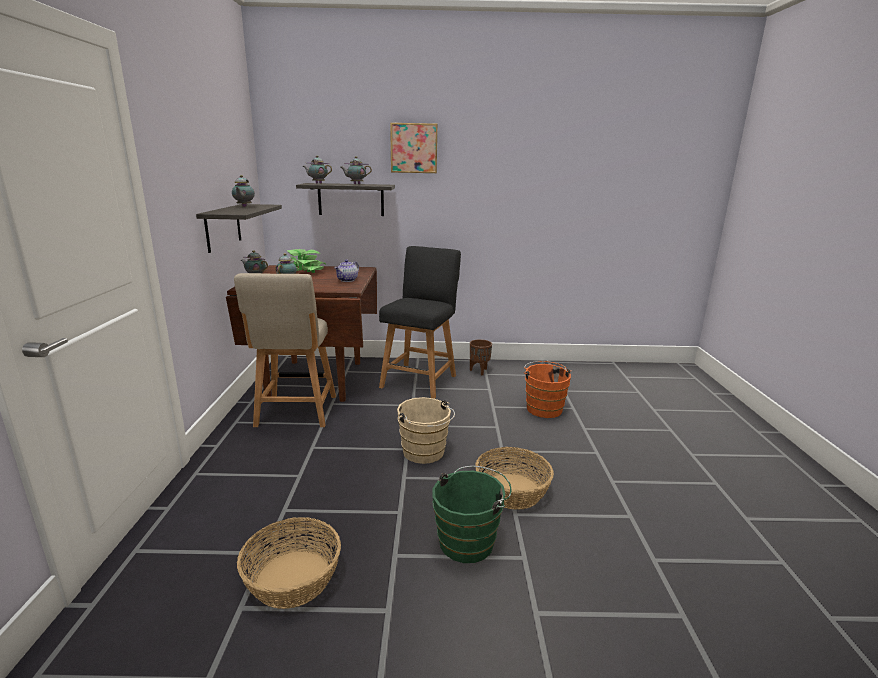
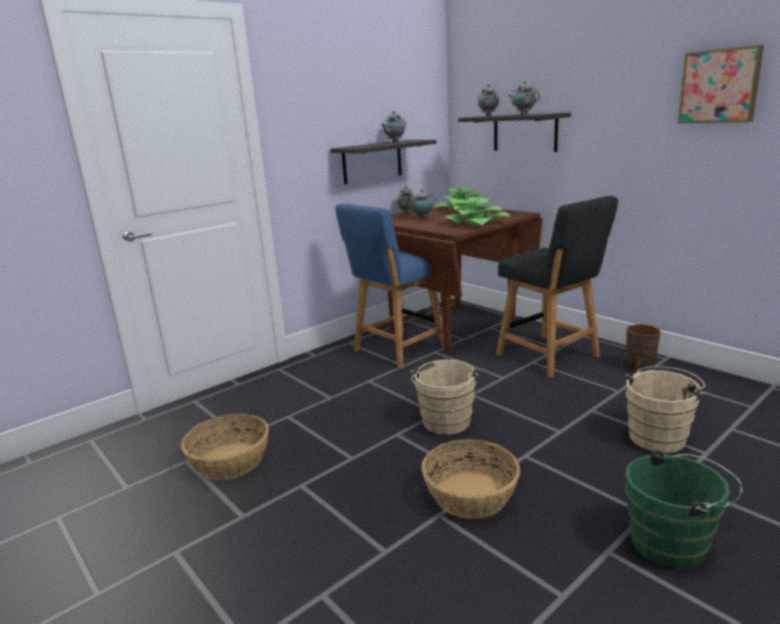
camera: 50 degrees right, 0 degrees up
(296, 413) = (397, 350): beige chair -> blue chair
(347, 280) = (475, 223): teapot -> potted plant
(414, 148) = (595, 64): picture -> picture (719, 86)
(420, 380) = (551, 357): black chair -> black chair turned 75 degrees clockwise
(469, 540) = (366, 510): green bucket -> green bucket (674, 544)
(543, 408) = (659, 436): orange bucket -> beige bucket

